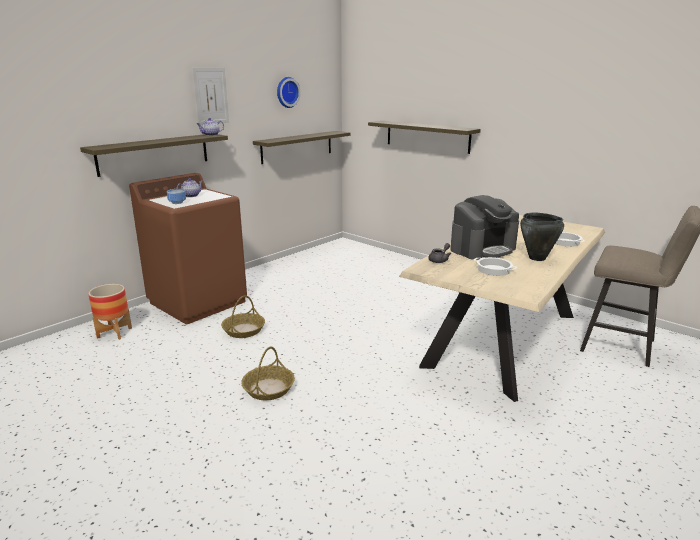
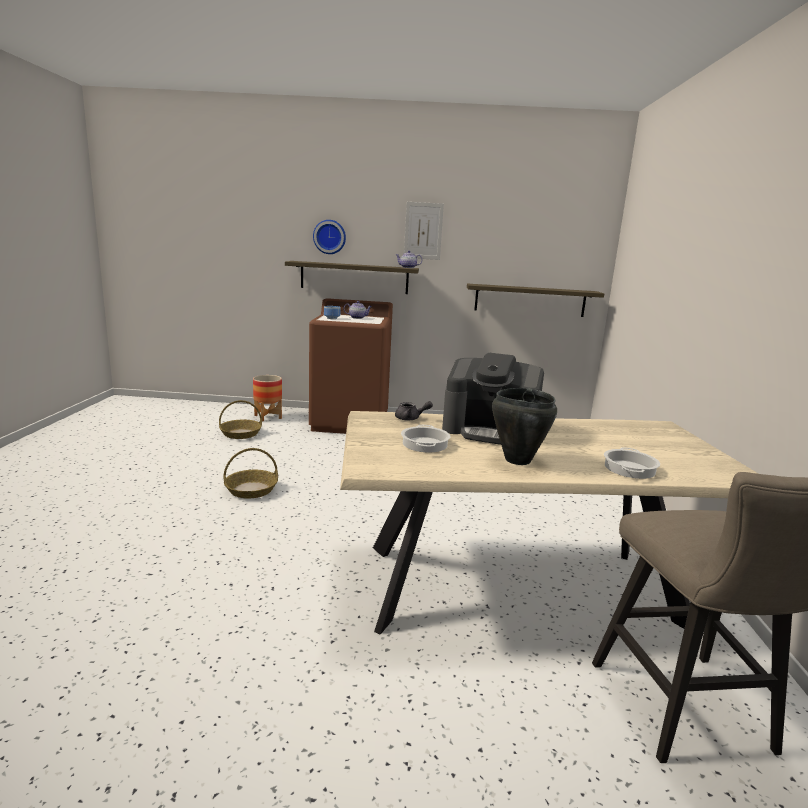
camera: 50 degrees right, 5 degrees down
(244, 330) = (330, 451): basket -> basket (241, 434)
(286, 92) = (524, 236): wall clock -> wall clock (330, 237)
(427, 136) = (661, 303): shelf -> none

